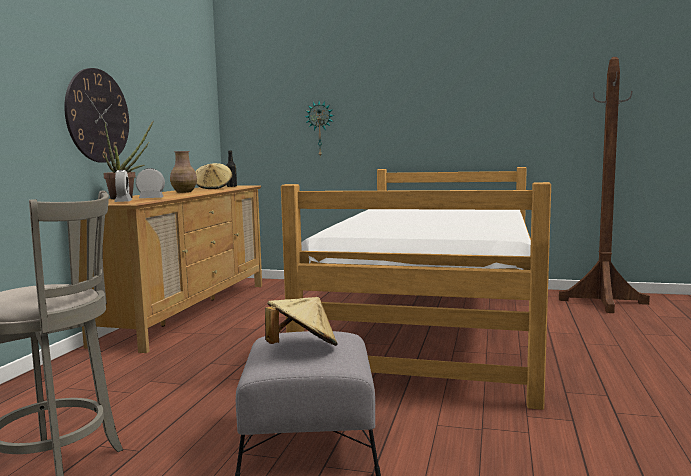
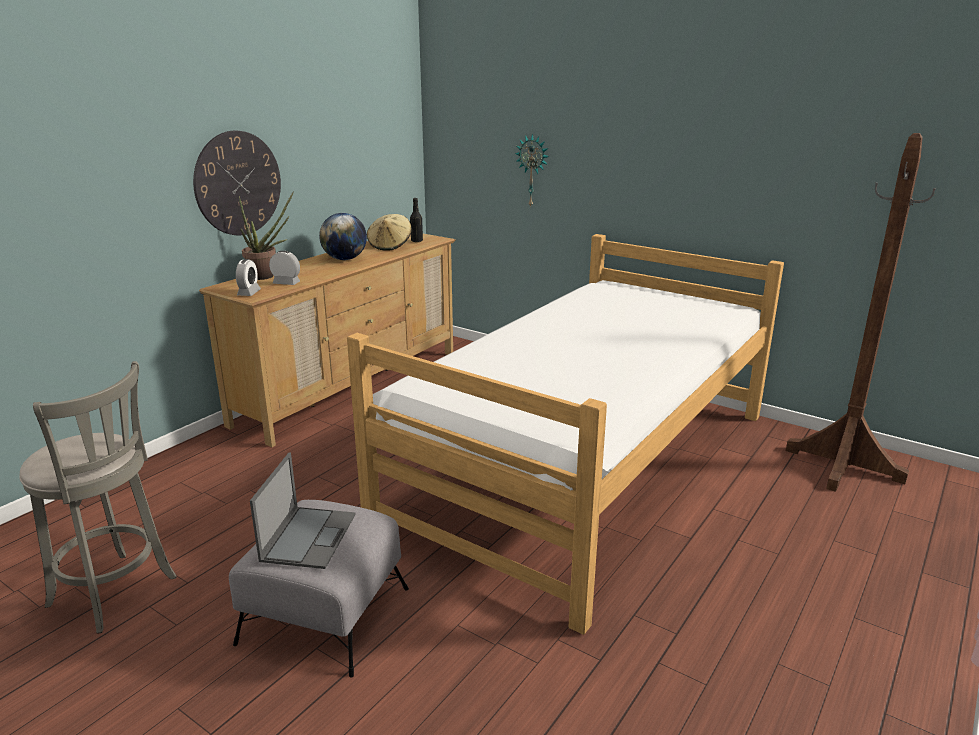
camera: 20 degrees right, 15 degrees up
(184, 192) = (345, 259): brown vase -> globe
(302, 348) = (309, 536): beige hat -> laptop

